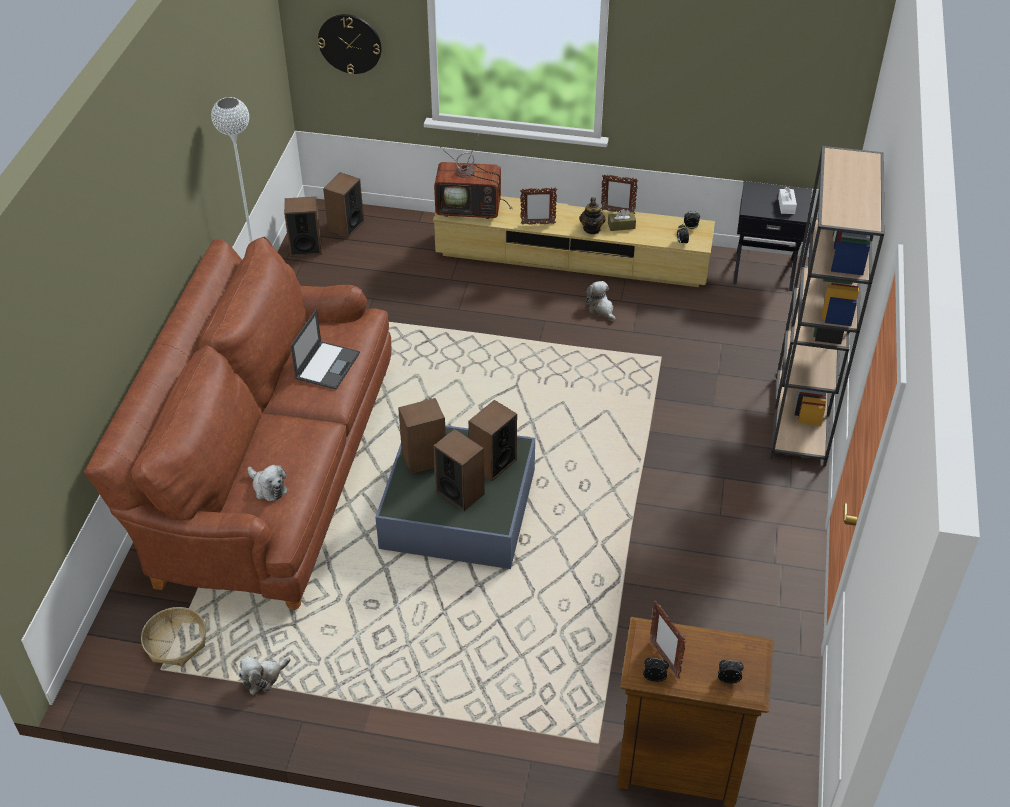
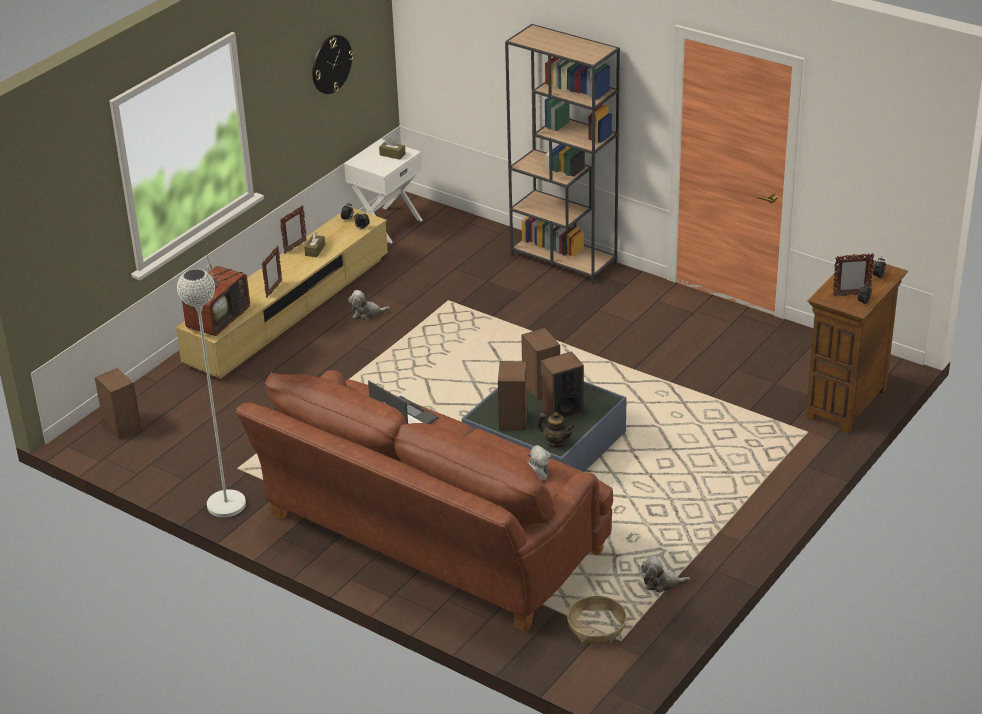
camera: 65 degrees left, 10 degrees down
(263, 678) = (661, 583): plush toy -> plush toy turned 105 degrees clockwise
(306, 247) = (131, 458): speaker -> none
(350, 43) = (67, 240): wall clock -> wall clock (331, 64)
(592, 229) = (305, 265): teapot -> teapot (556, 442)
(764, 269) = (386, 224): black nightstand -> white nightstand
(786, 206) = (392, 154): white tissue box -> brown tissue box

